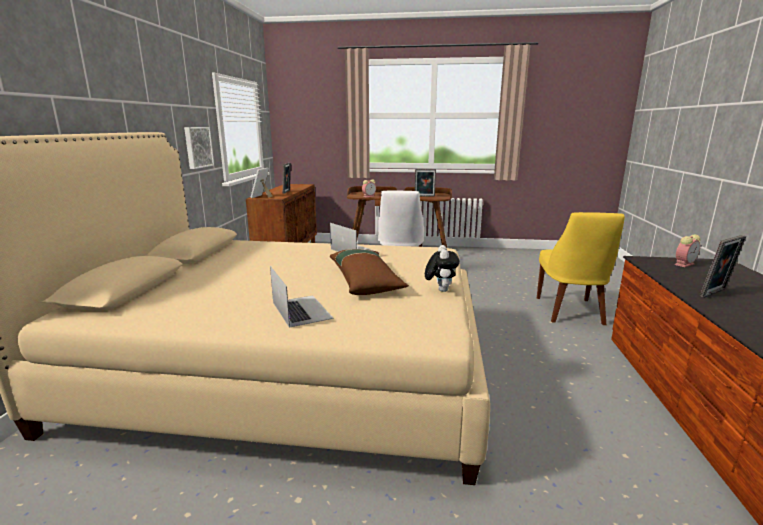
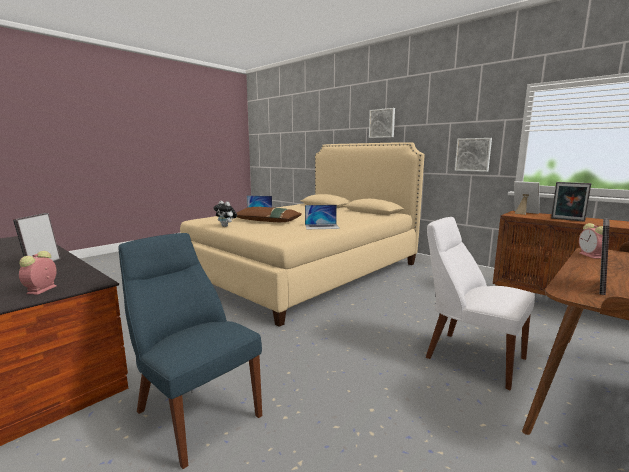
camera: 125 degrees right, 5 degrees down
(88, 91) = (382, 123): none -> picture
(570, 312) = (195, 411): yellow chair -> blue chair

